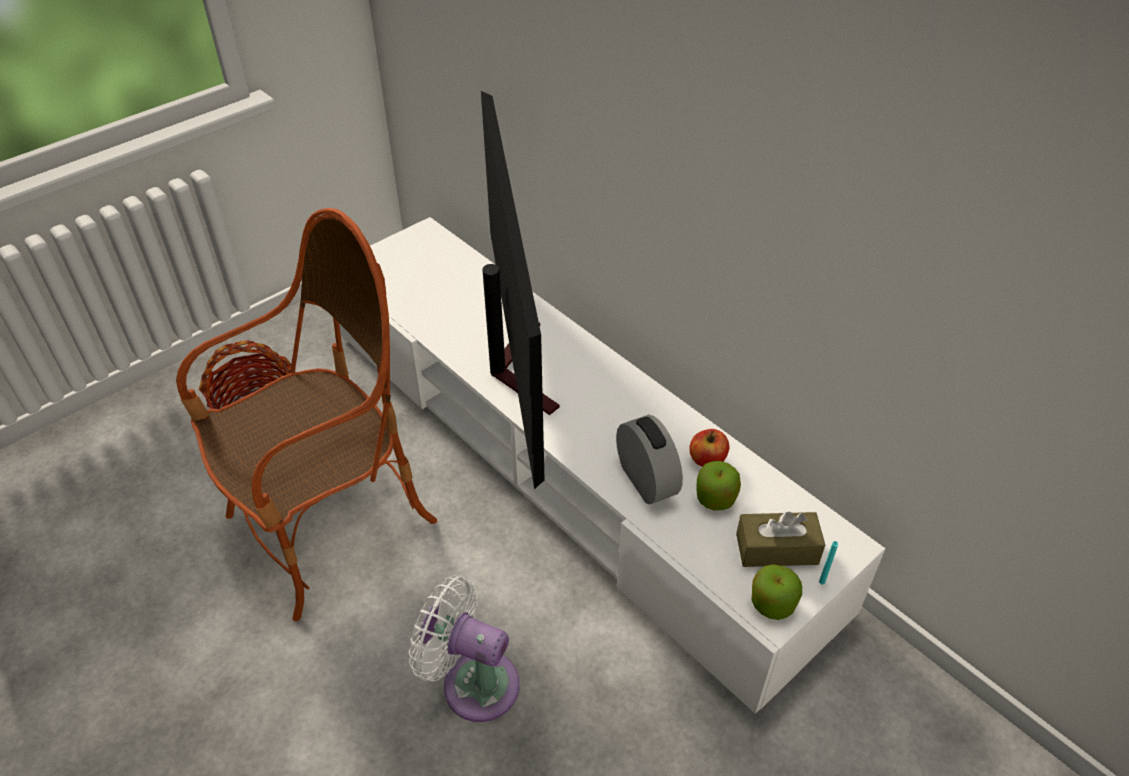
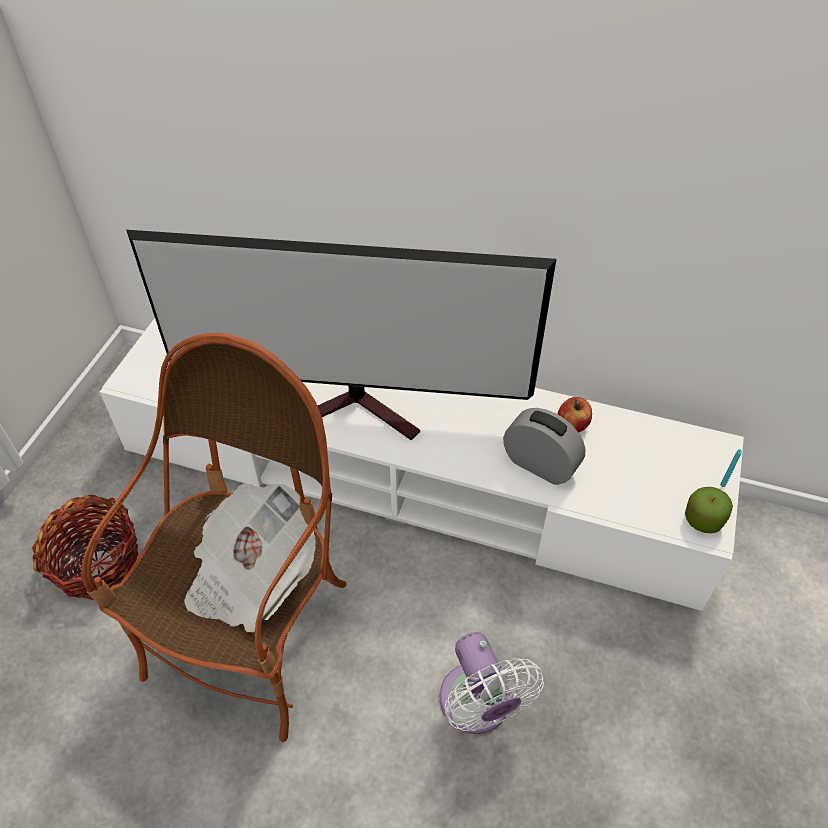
camera: 30 degrees left, 5 degrees up
(314, 448) = (251, 575): none -> newspaper
(473, 682) = (478, 706): white fan -> white fan turned 105 degrees counterclockwise
(516, 366) = (359, 412): television -> television turned 135 degrees clockwise
(715, 498) = (602, 454): apple -> none
(777, 549) = (674, 474): brown tissue box -> none

